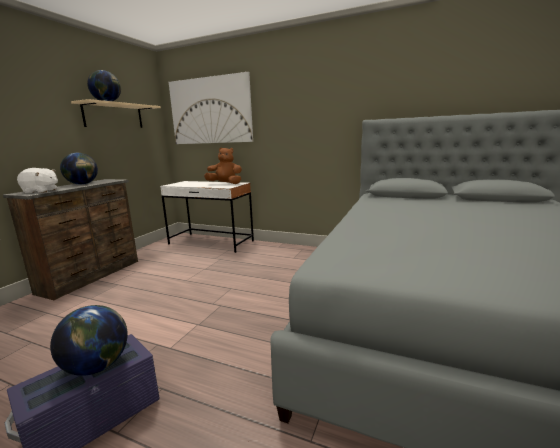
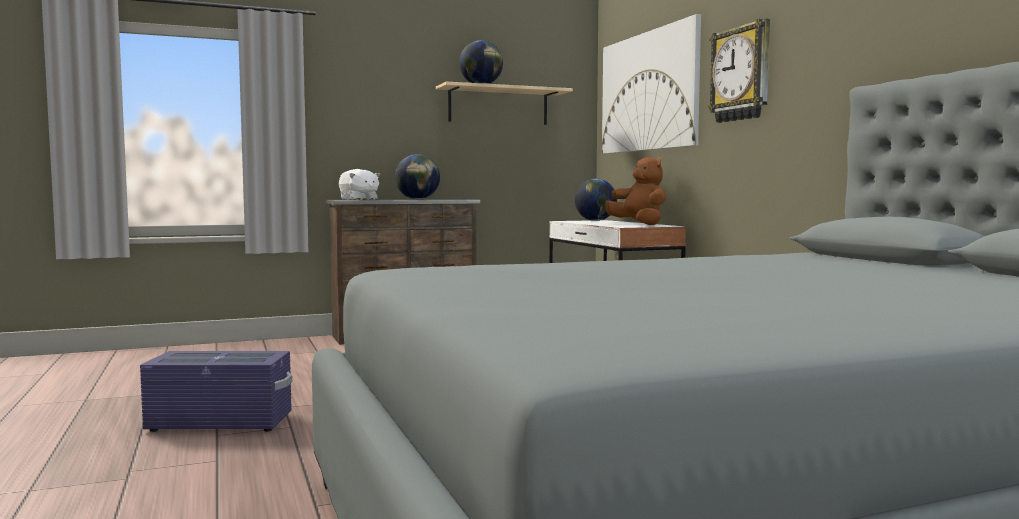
camera: 45 degrees right, 10 degrees down
(97, 366) = (228, 358): globe -> globe (595, 220)
(282, 106) = (741, 74): none -> wall clock

